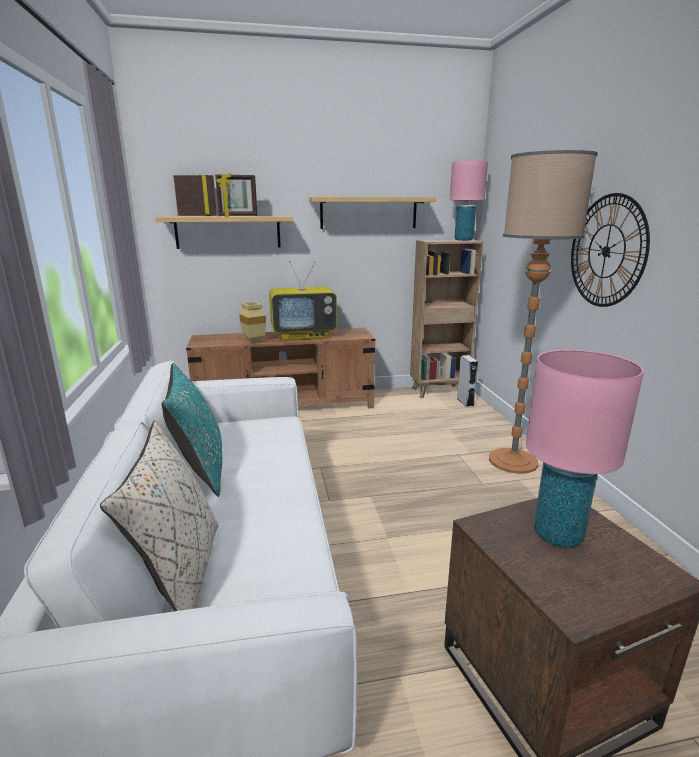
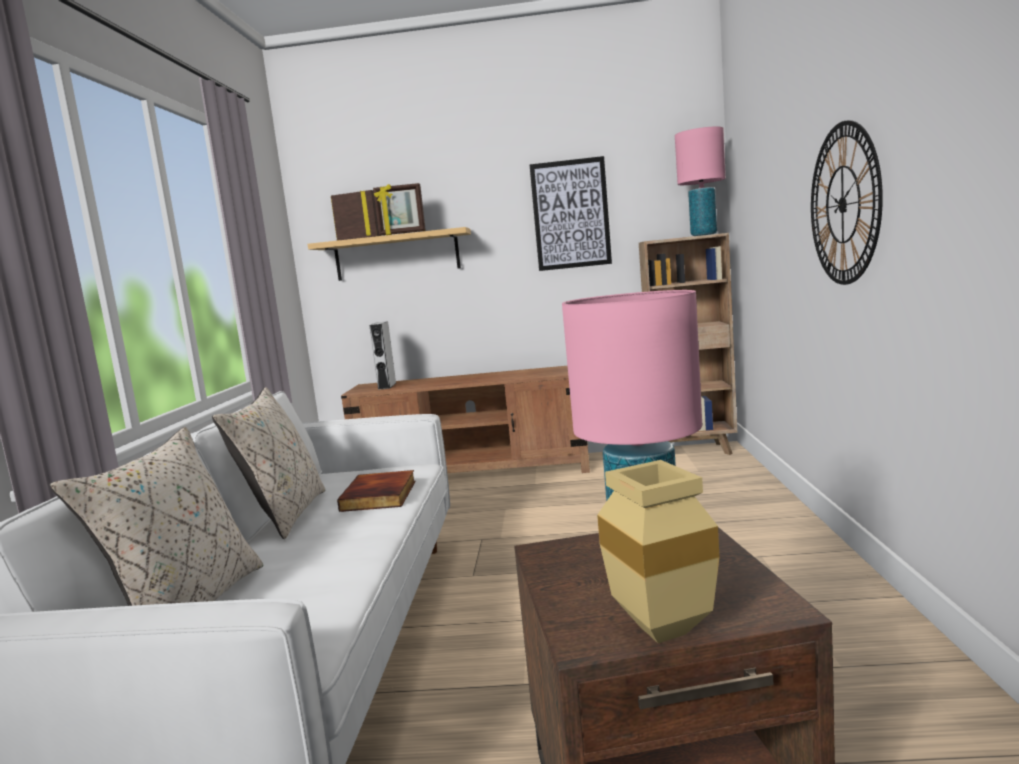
camera: 15 degrees right, 10 degrees down
(200, 470) = (284, 516): turquoise pillow -> beige pillow
(253, 341) = (423, 385): beige vase -> beige vase (656, 629)
(272, 450) = (381, 495): none -> book
(304, 335) = (491, 376): television -> none
(368, 213) = (570, 214): shelf -> picture
(465, 402) = (727, 463): grey speaker -> grey speaker (387, 386)
(513, 461) = (764, 533): floor lamp -> none

